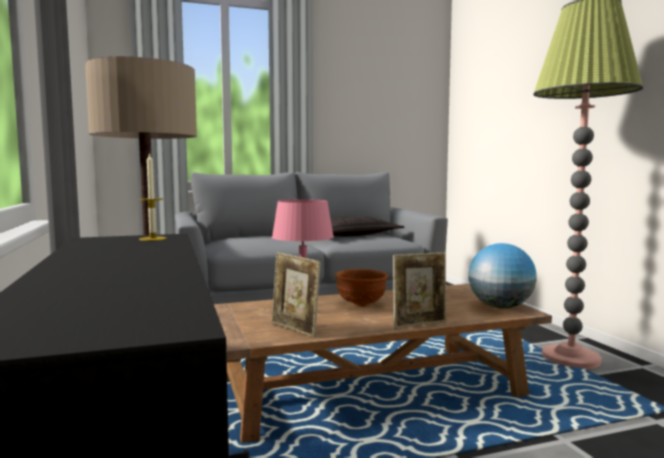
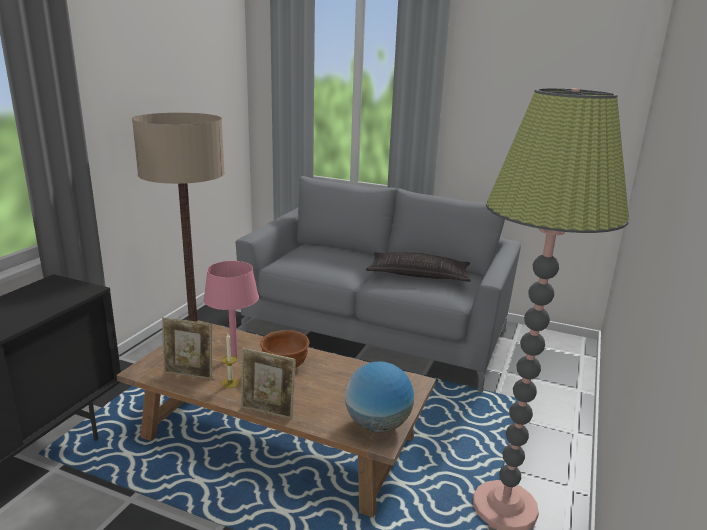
camera: 40 degrees right, 15 degrees up
(153, 239) = (70, 293): candle -> candle (230, 383)
(295, 329) = (189, 374): picture frame -> picture frame turned 75 degrees counterclockwise

